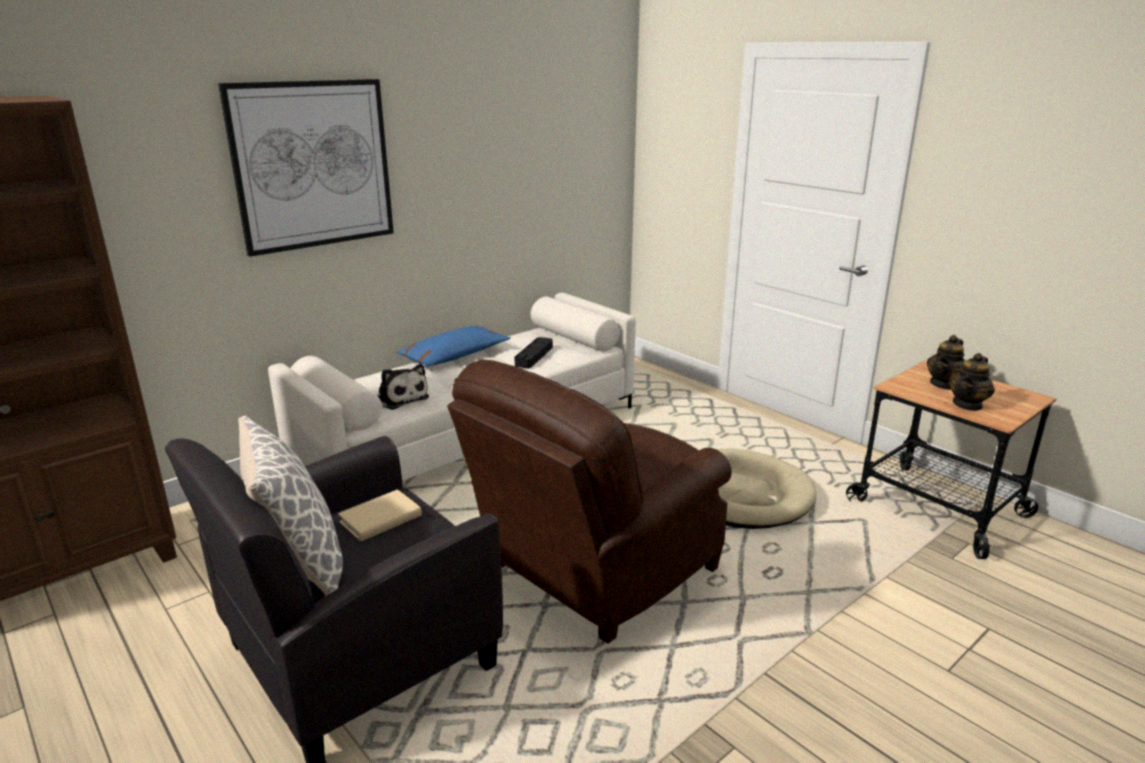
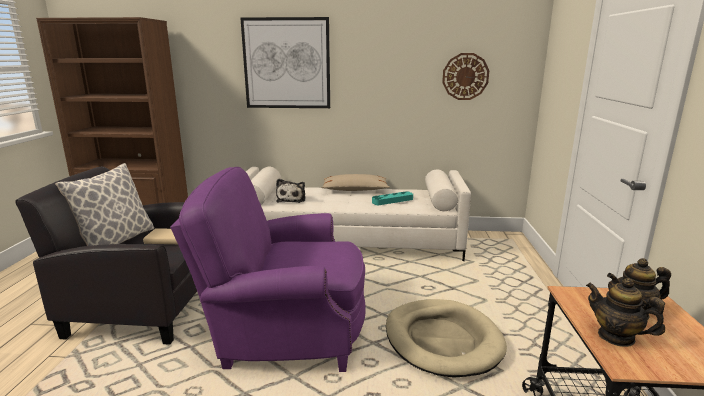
camera: 45 degrees right, 5 degrees down
(454, 356) = (355, 190): blue pillow -> beige pillow
(534, 356) = (392, 200): black tray -> turquoise tray
(560, 159) = (465, 76): none -> wall clock
(594, 571) = (284, 332): brown armchair -> purple armchair
(968, 405) = (616, 337): teapot -> teapot turned 45 degrees clockwise

